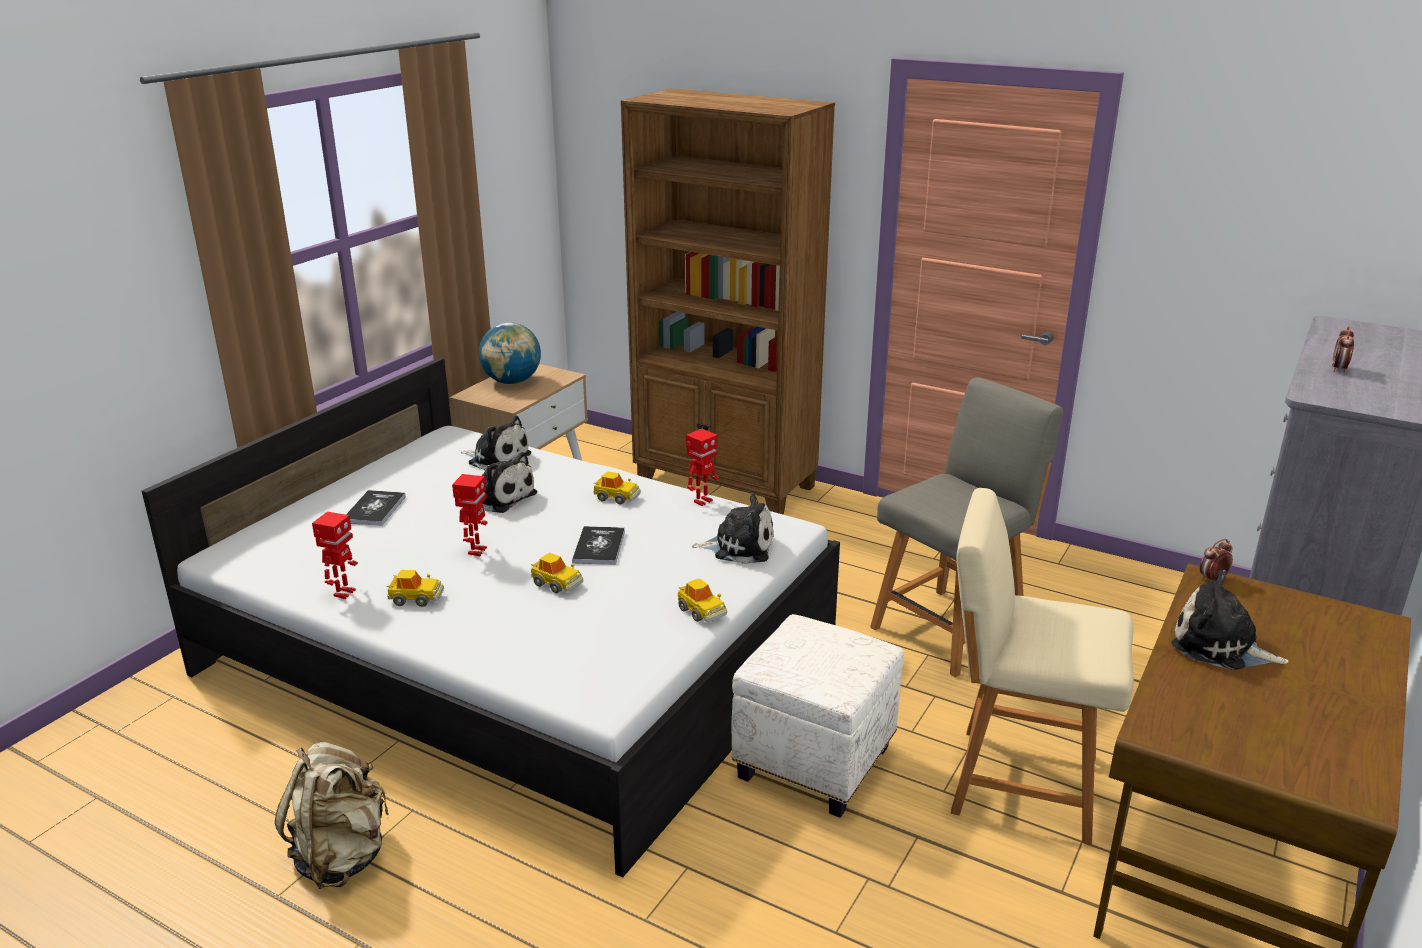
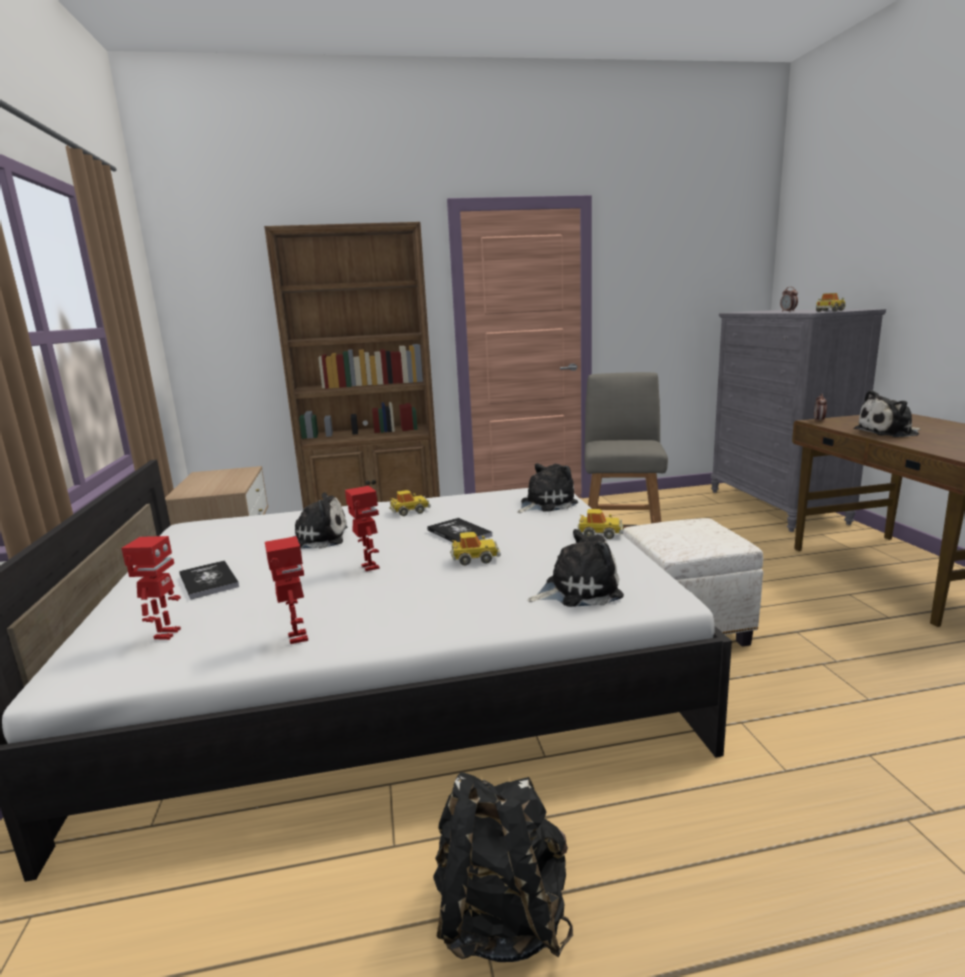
camera: 40 degrees left, 10 degrees down
(342, 856) = (501, 915): beige backpack -> black backpack
(416, 598) = (379, 611): toy car -> toy car (830, 311)
(497, 458) = (266, 524): plush toy -> plush toy (577, 590)
(512, 381) = (206, 481): globe -> none
(702, 501) = (471, 496): toy robot -> toy robot (165, 634)
(1017, 782) = (778, 586): beige chair -> none

